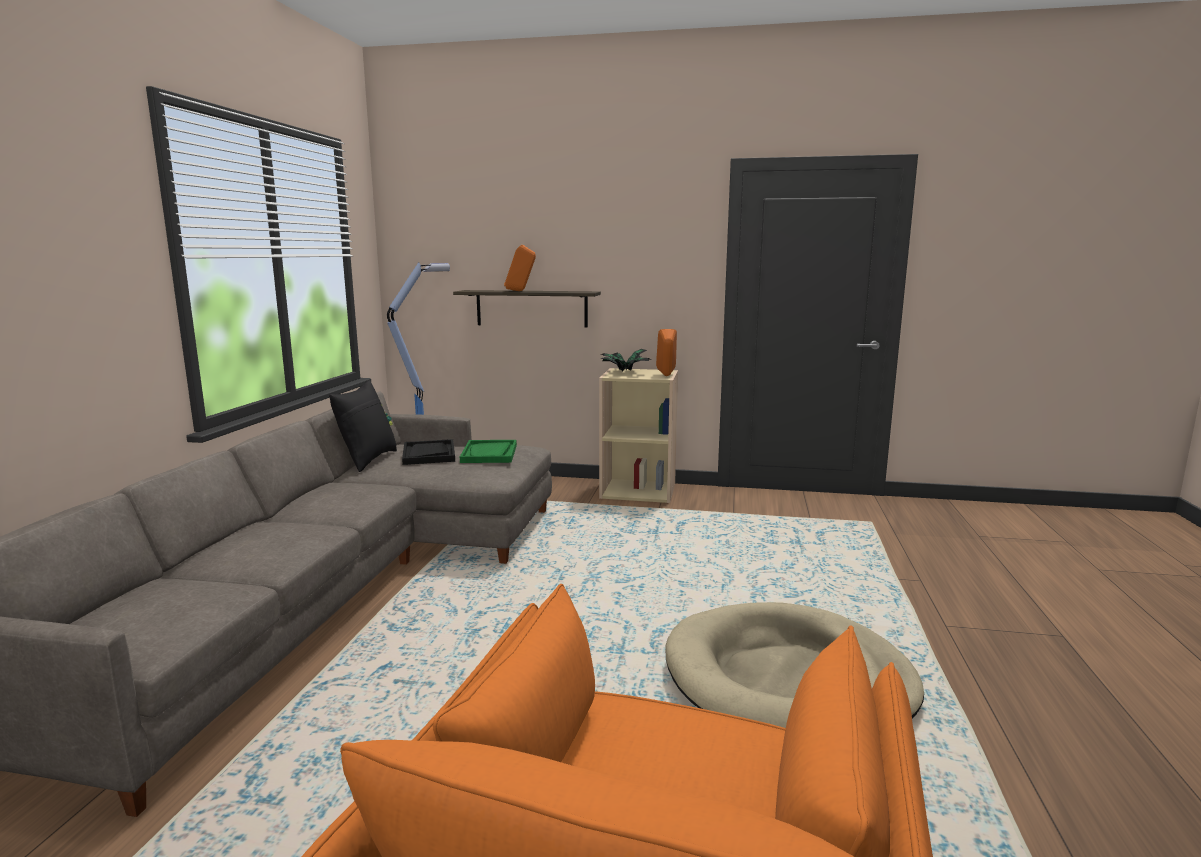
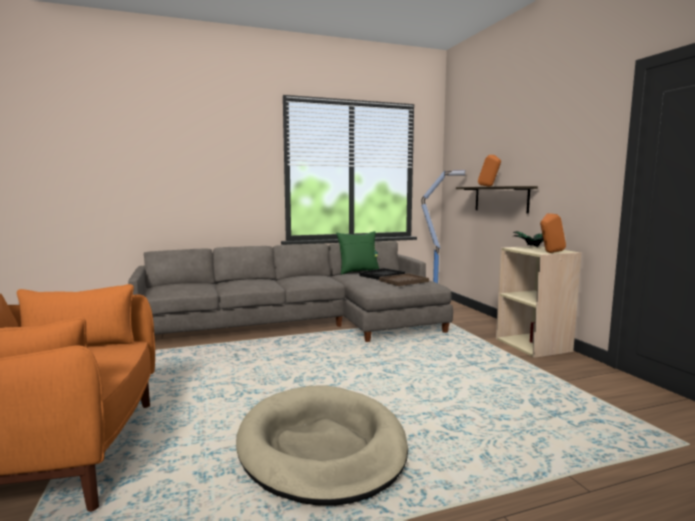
camera: 60 degrees right, 5 degrees down
(368, 461) = (358, 272): black pillow -> green pillow
(489, 454) = (403, 281): green tray -> brown tray

